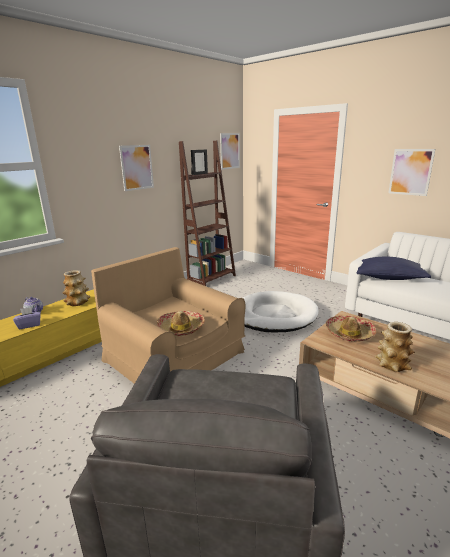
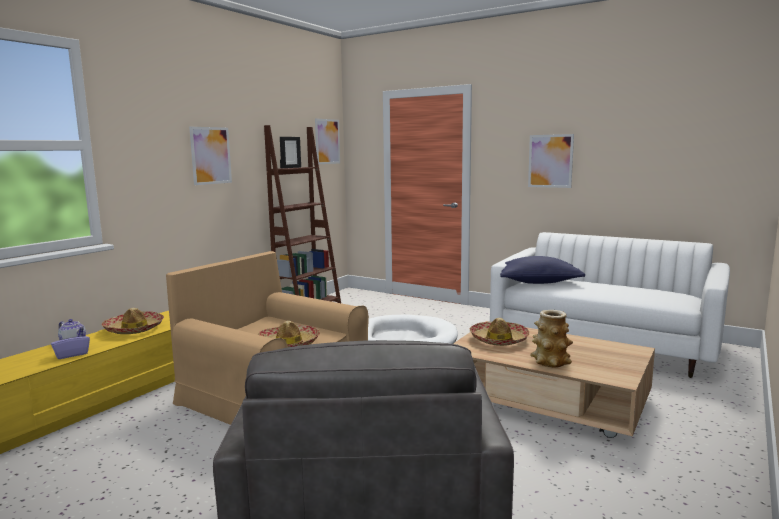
camera: 10 degrees left, 10 degrees down
(78, 302) = (134, 329): vase -> hat

